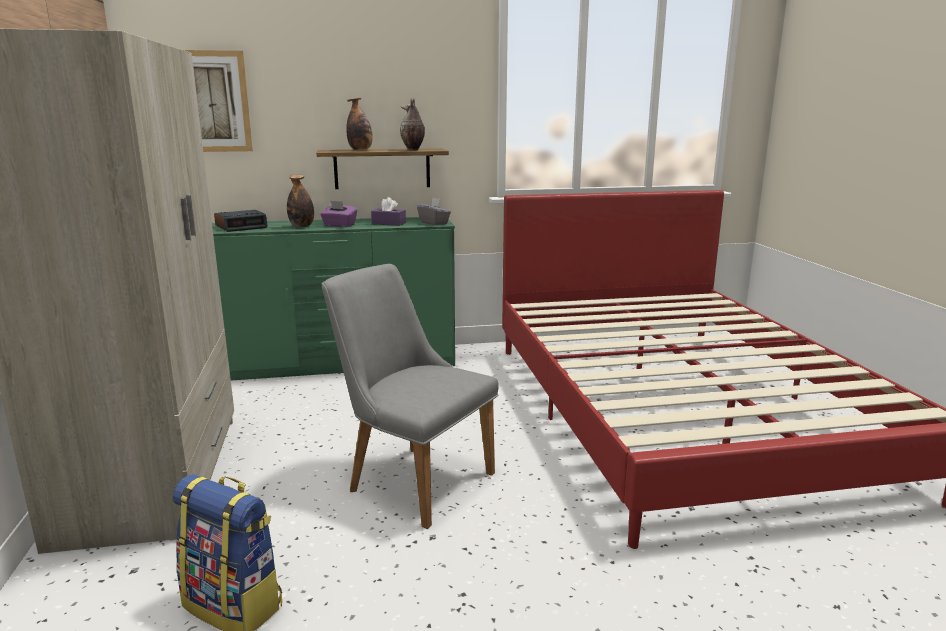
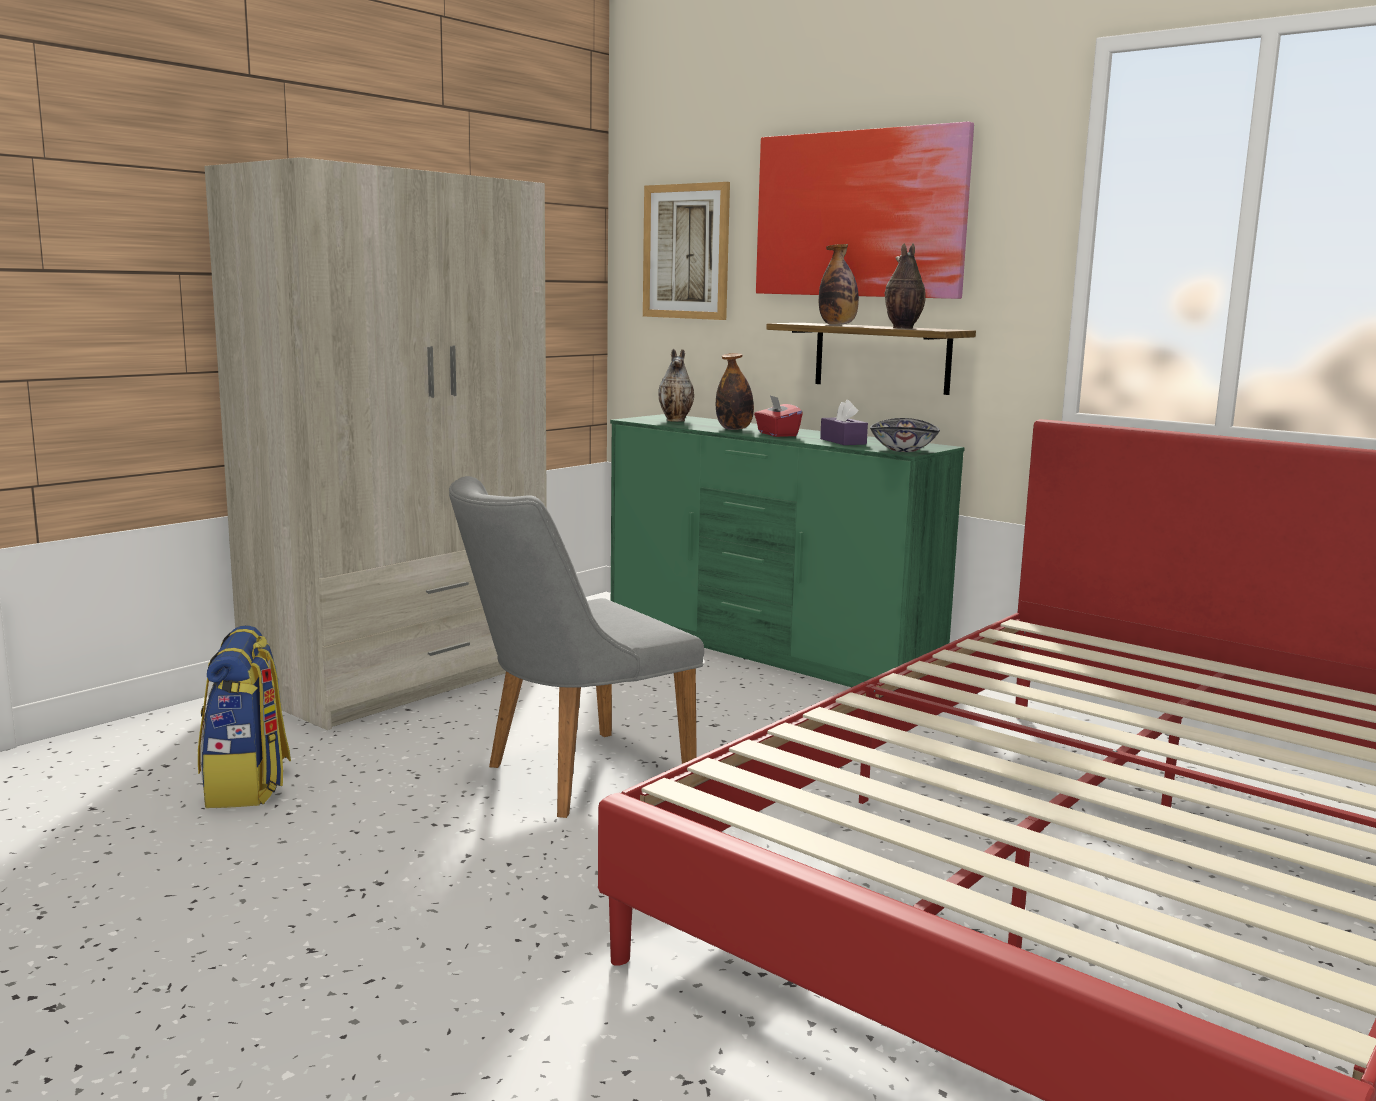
camera: 50 degrees right, 5 degrees down
(241, 227) = (676, 420): alarm clock -> vase
(339, 225) = (777, 434): purple tissue box -> red tissue box
(356, 77) = (859, 214): none -> picture
(410, 478) = (570, 777): grey chair -> grey chair turned 120 degrees counterclockwise
(434, 223) = (902, 450): grey tissue box -> bowl

